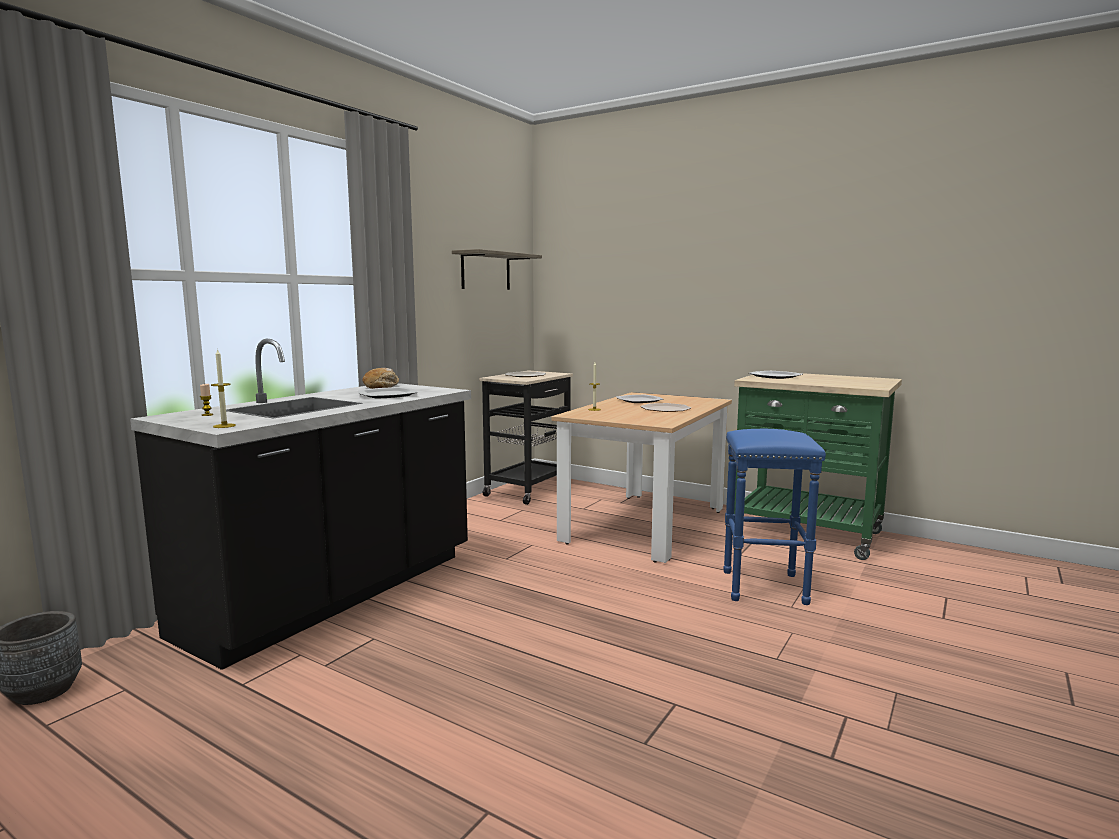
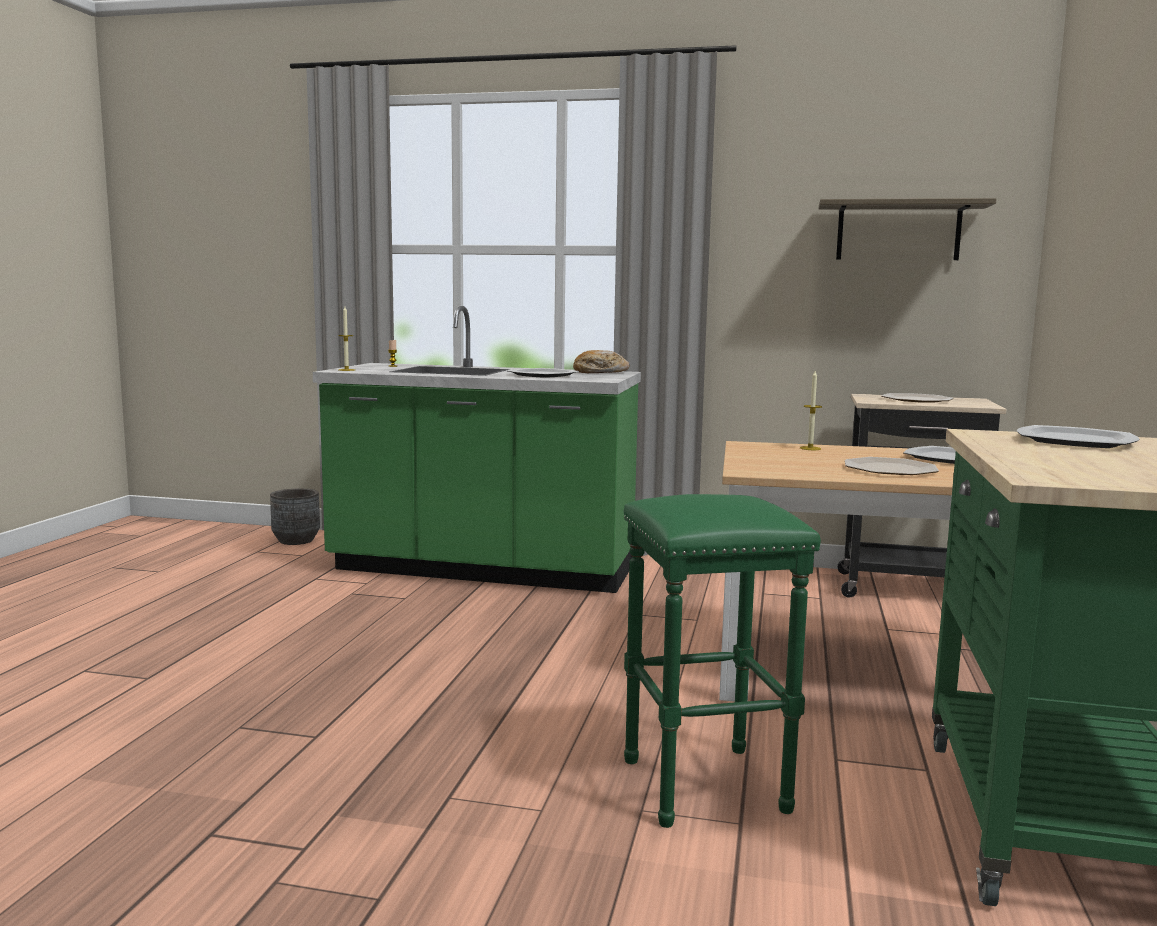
camera: 70 degrees right, 0 degrees up
(335, 595) = (482, 570): black counter -> green counter
(765, 586) = (709, 786): blue stool -> green stool

